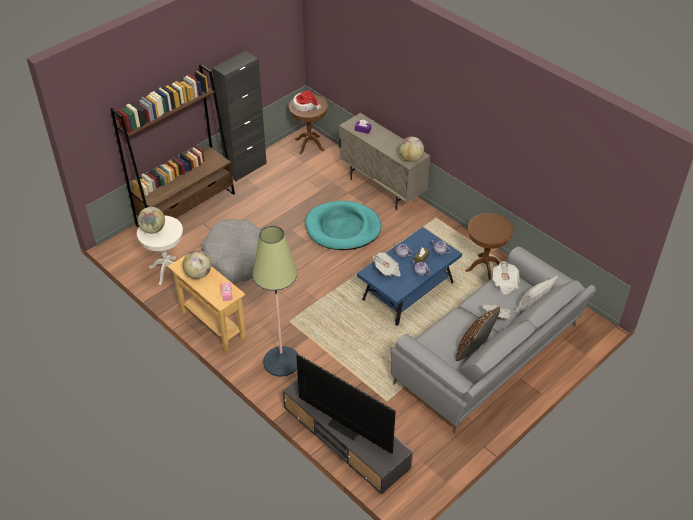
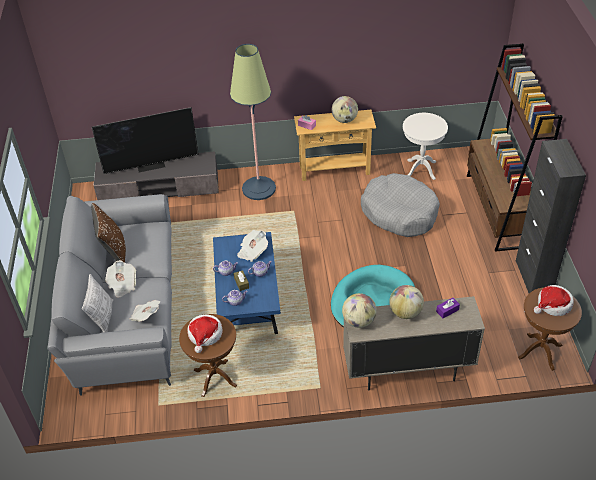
camera: 130 degrees right, 0 degrees up
(153, 230) = (429, 123): globe -> globe (405, 312)
(491, 229) = (205, 335): none -> hat

